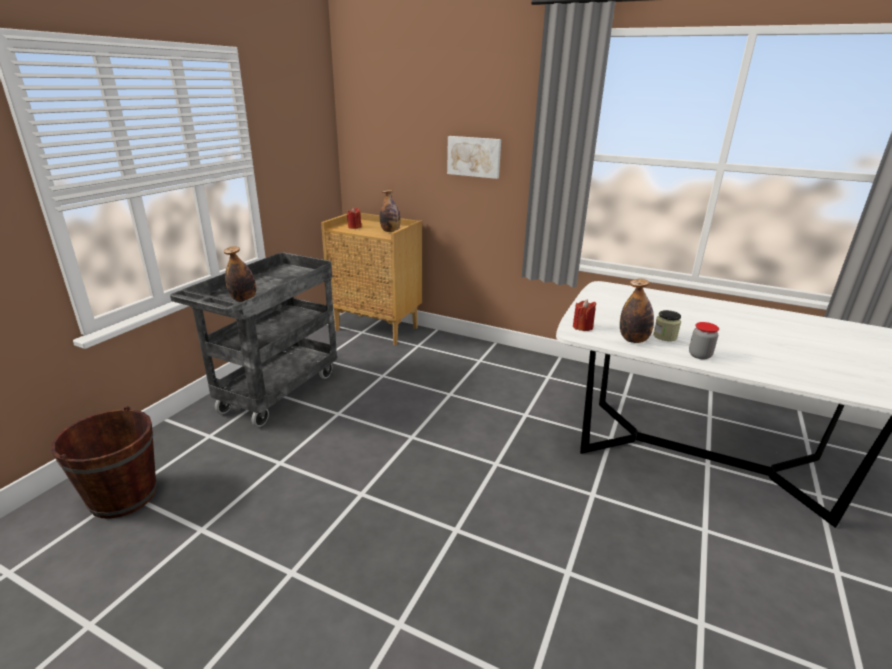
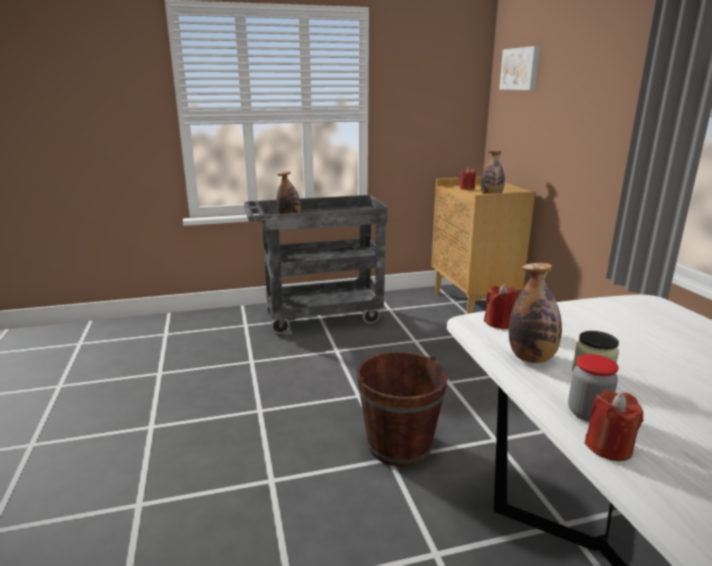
camera: 50 degrees right, 5 degrees down
(123, 496) = (162, 335): brown bucket -> brown bucket (399, 445)
(474, 156) = (590, 115): picture -> picture (520, 69)
(731, 365) = (608, 447): none -> red candle

